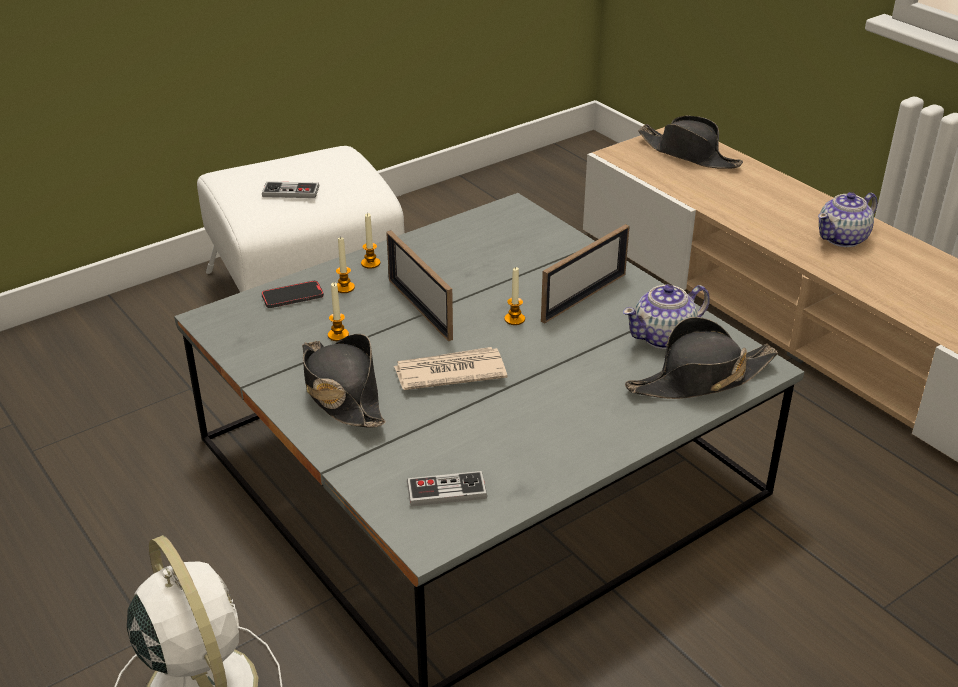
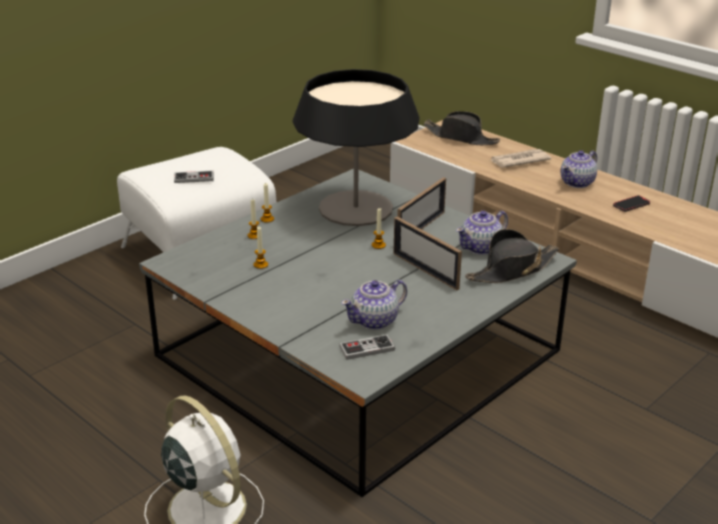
camera: 10 degrees left, 5 degrees down
(292, 297) = (220, 244): phone -> phone (631, 205)
(341, 392) = (275, 299): black hat -> none
(420, 309) = (311, 244): picture frame -> picture frame (425, 271)
(449, 372) = (345, 280): newspaper -> newspaper (518, 160)
(473, 444) = (375, 321): none -> teapot
(500, 256) = (356, 208): none -> table lamp

